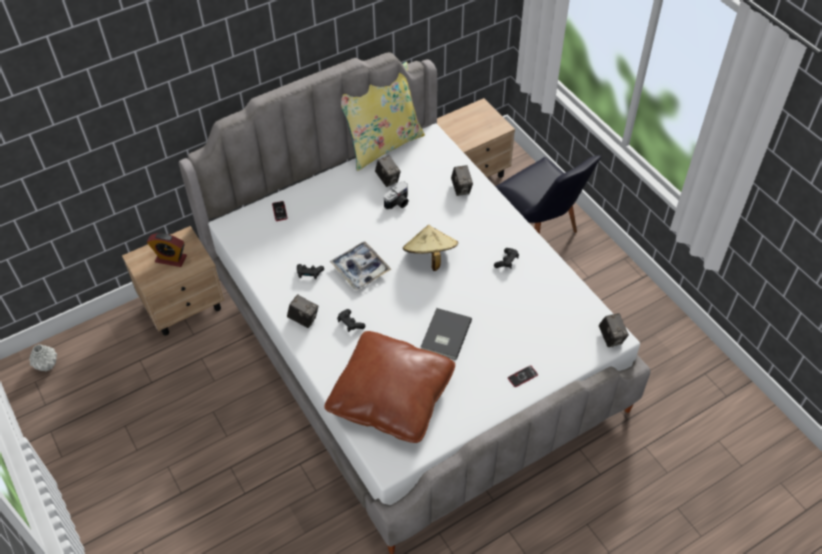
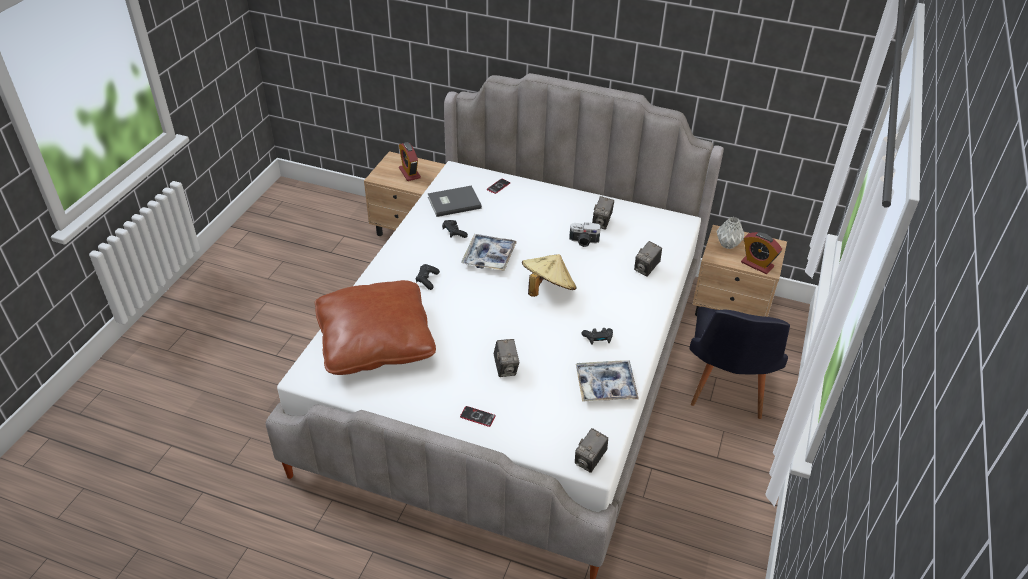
camera: 50 degrees right, 10 degrees down
(47, 365) = (300, 198): grey vase -> grey vase (727, 244)
(304, 319) = (406, 253): camera -> camera (506, 368)
(383, 145) = (635, 201): yellow pillow -> none
(444, 335) = (472, 341): grey book -> grey book (453, 202)
(491, 129) = (757, 264): none -> alarm clock
(553, 286) = (606, 386): none -> tray

